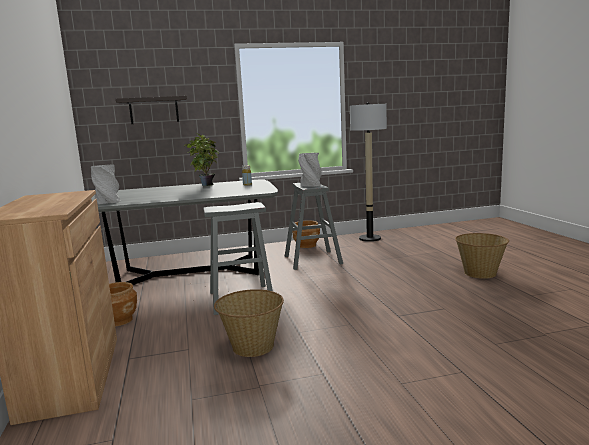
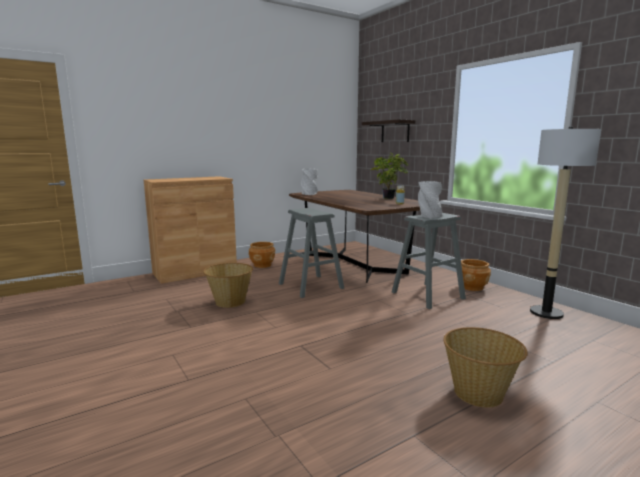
camera: 70 degrees right, 0 degrees up
(190, 273) = (354, 264): grey dining table -> brown dining table

